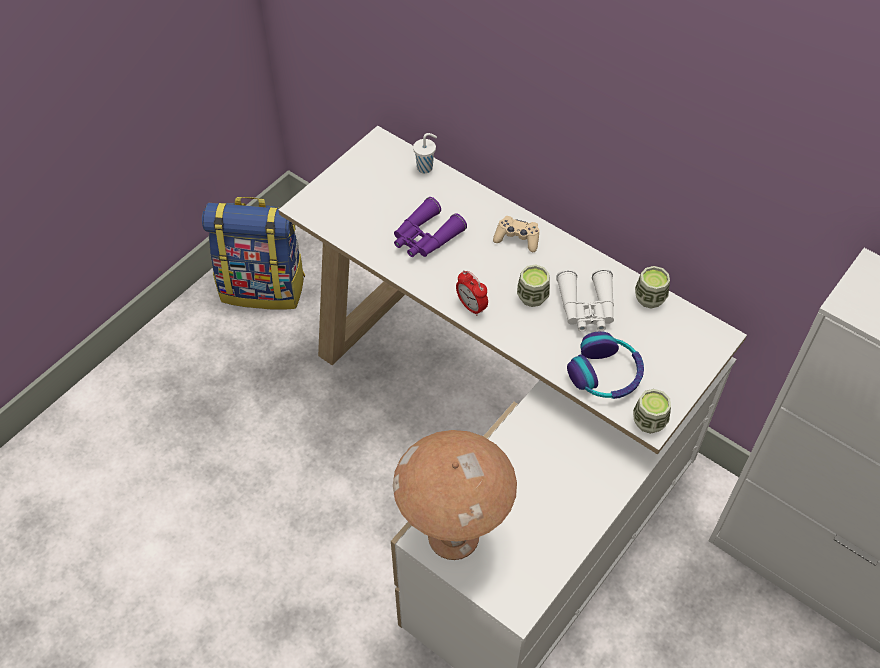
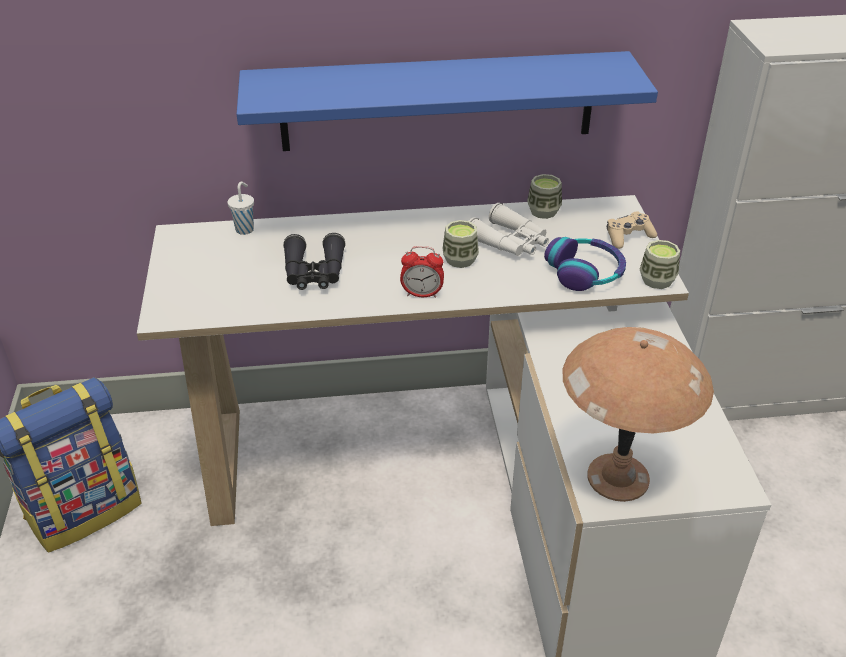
camera: 45 degrees left, 15 degrees down
(425, 237) = (314, 273): purple binoculars -> black binoculars
(517, 239) = (392, 232): beige game controller -> beige game controller (628, 237)
(595, 159) = (437, 101): none -> blue shelf

